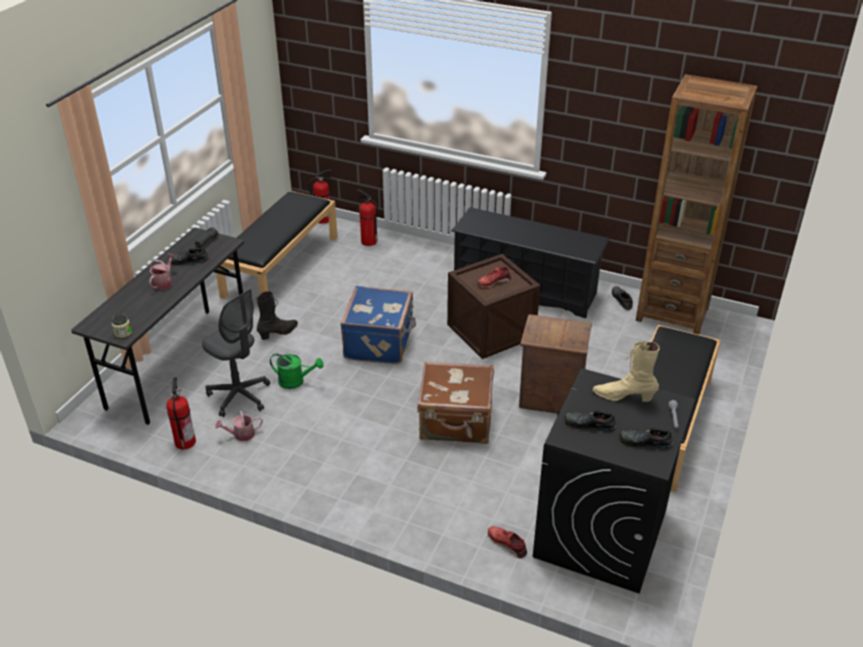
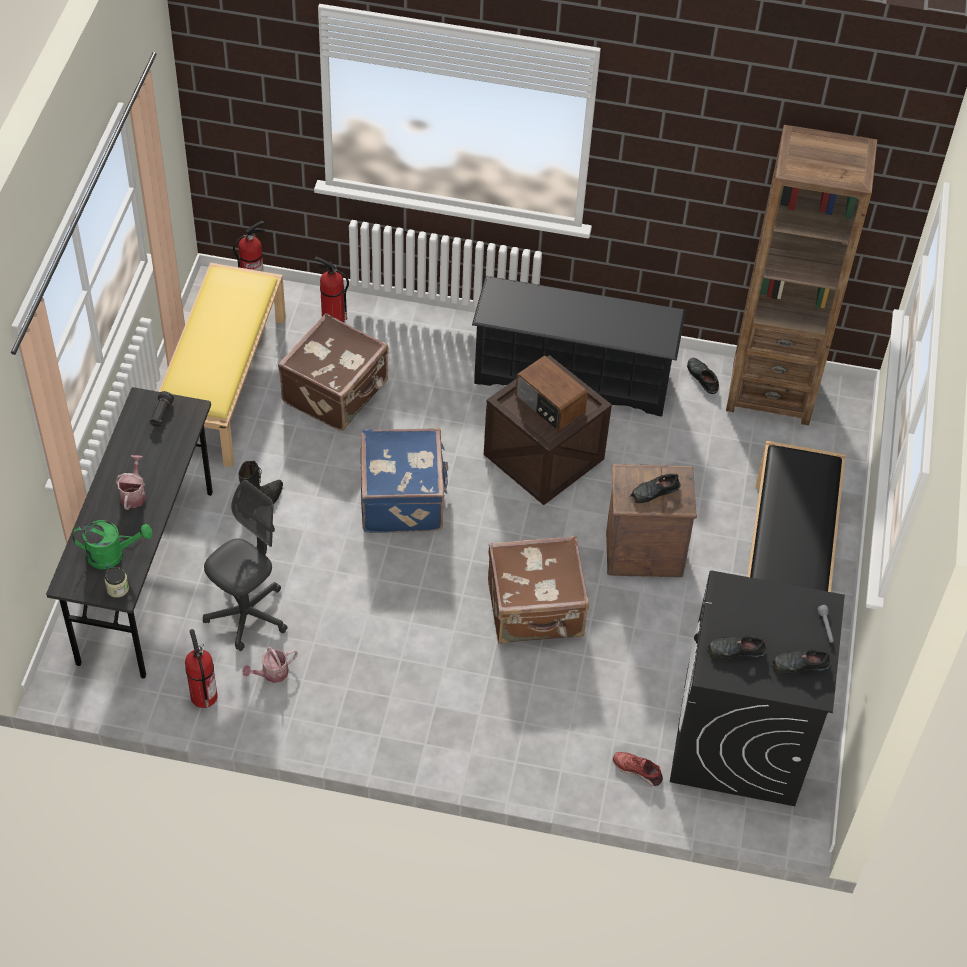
camera: 15 degrees left, 15 degrees up
(188, 260) = (149, 450): black shoe -> black shoe (654, 492)
(239, 396) = (247, 615): grey office chair -> grey office chair turned 75 degrees counterclockwise
(281, 265) = (222, 382): black bench -> yellow bench
(296, 381) = (313, 580): green watering can -> green watering can (112, 555)
(356, 279) = (337, 392): none -> brown suitcase
(493, 281) = (549, 405): red shoe -> radio
(623, 396) = (766, 605): beige boot -> none

